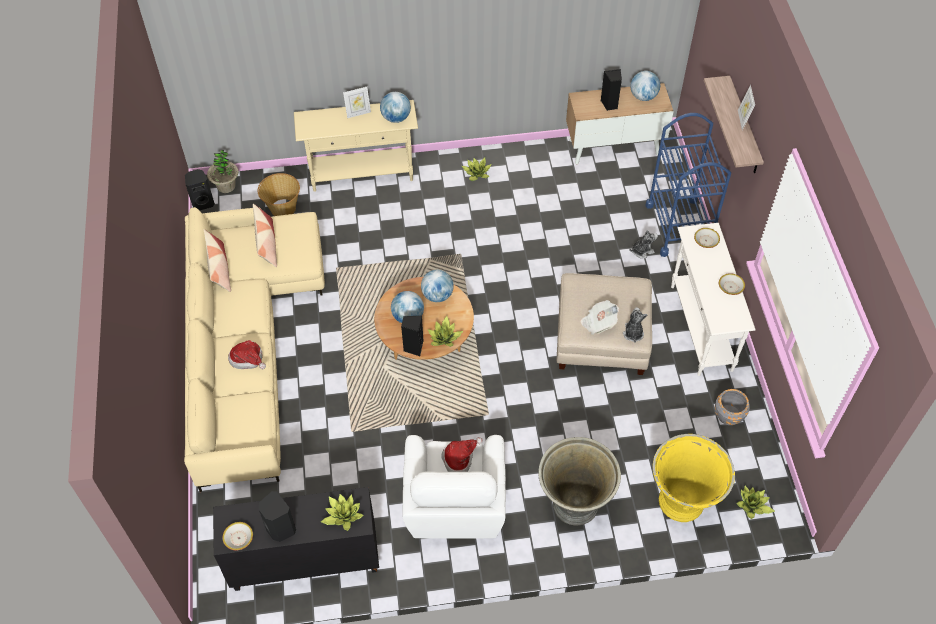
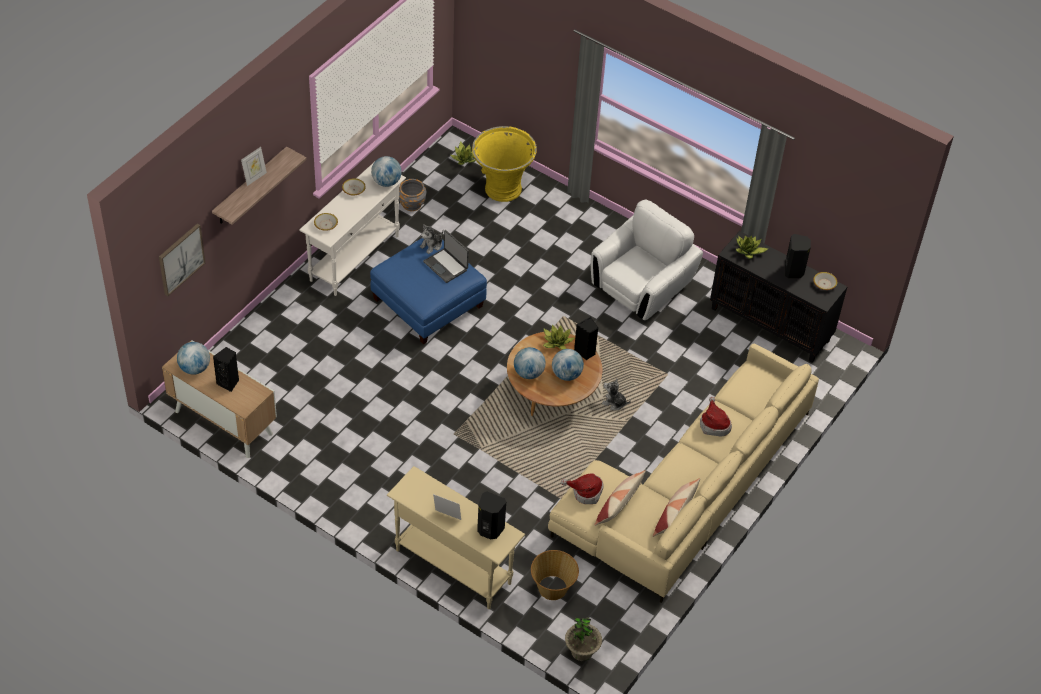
camera: 140 degrees left, 5 degrees down
(203, 203) = (617, 650): black speaker -> black speaker (489, 530)
(396, 118) = (421, 487): globe -> globe (386, 182)
(459, 459) = (628, 269): hat -> hat (585, 492)
(476, 173) = (360, 489): potted plant -> none
(574, 504) = (569, 233): grey planter -> none
(598, 323) = (446, 266): newspaper -> laptop
(601, 337) = (428, 303): beige ottoman -> blue ottoman
(642, 251) = (320, 332): plush toy -> plush toy (614, 403)
(678, 226) = (269, 327): blue cart -> none
(712, 62) = (180, 259): none -> picture

